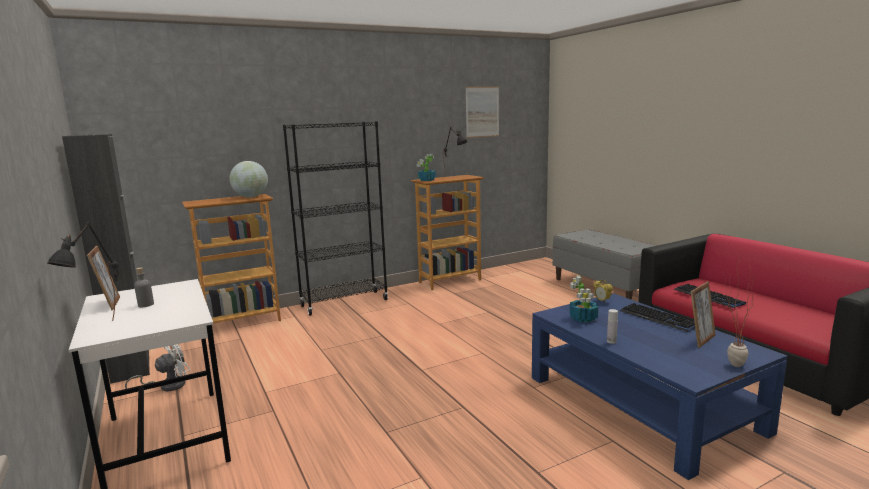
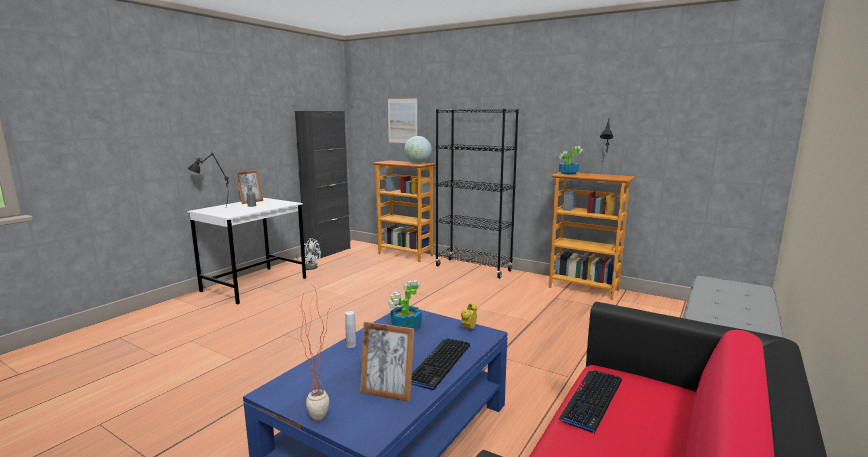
camera: 60 degrees right, 0 degrees up
(482, 112) = (671, 101): picture -> picture (402, 121)

